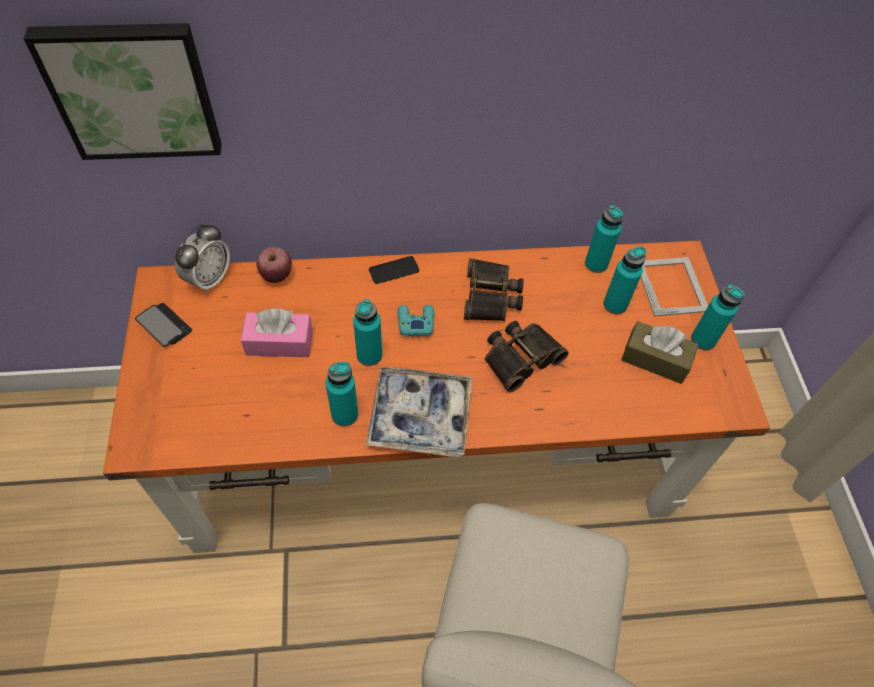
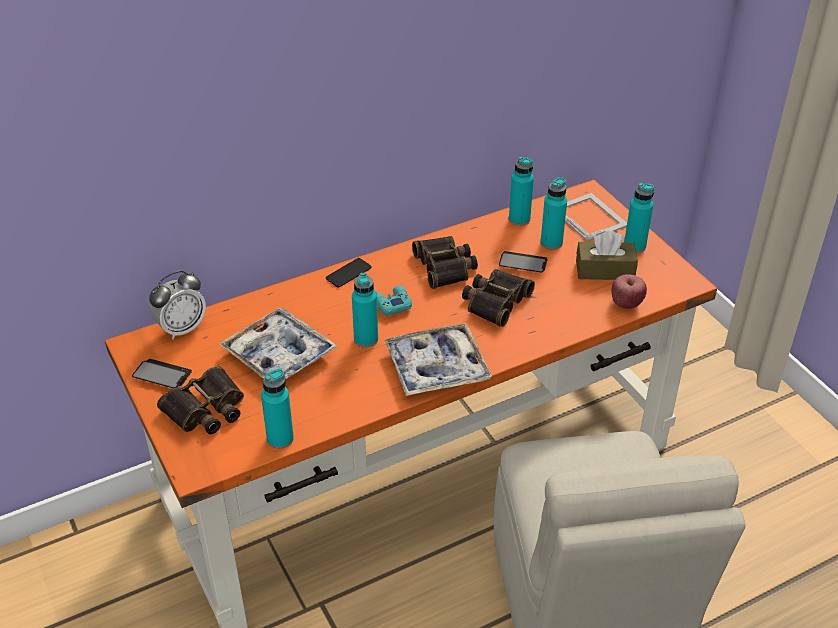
camera: 20 degrees left, 15 degrees down
(133, 90) = (120, 146): picture -> none
(180, 381) = (206, 410): none -> binoculars
(209, 279) = (181, 328): alarm clock -> alarm clock turned 45 degrees clockwise
(277, 275) = (244, 307): apple -> apple (626, 303)
(279, 342) = (279, 354): pink tissue box -> tray
(344, 414) = (371, 386): turquoise bottle -> turquoise bottle (280, 438)
(572, 320) = (523, 263): none -> phone

